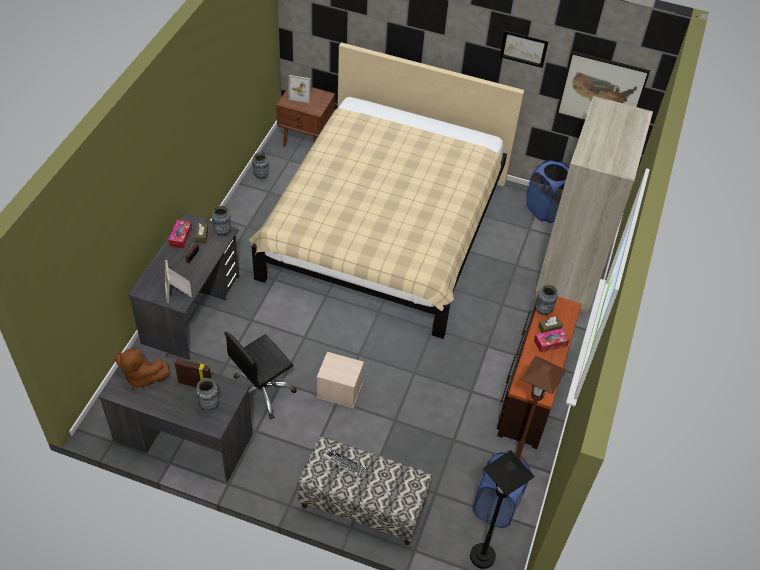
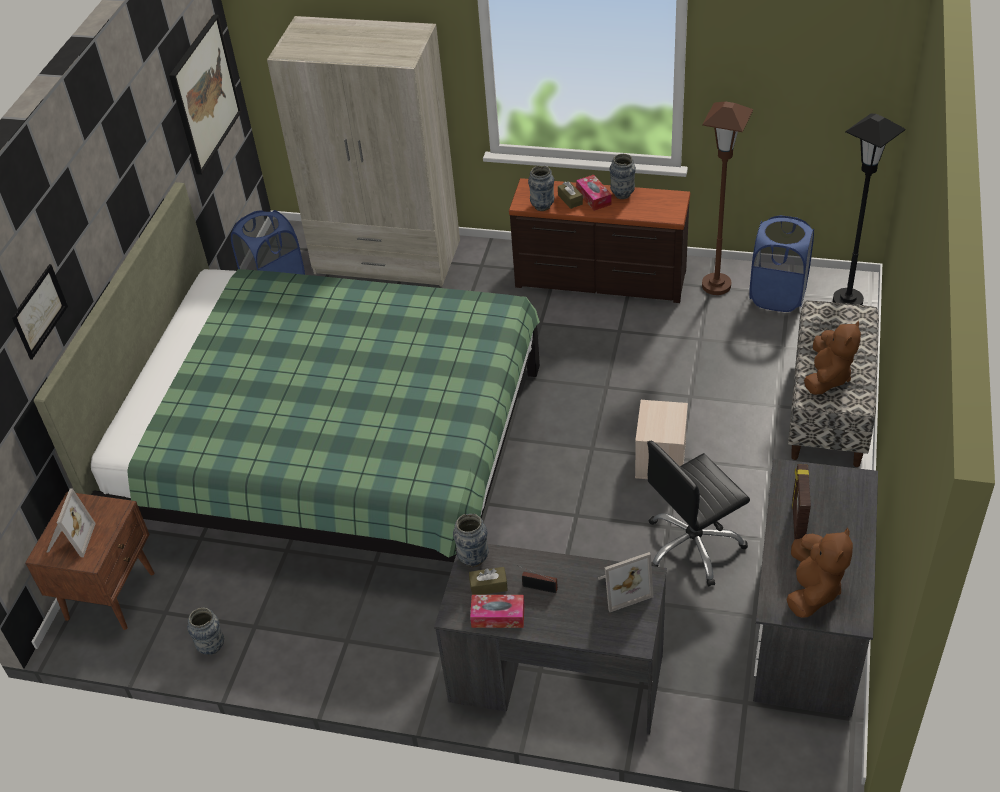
camera: 90 degrees left, 5 degrees down
(209, 405) = (827, 495): vase -> vase (622, 194)
(262, 392) = (693, 546): black office chair -> black office chair turned 105 degrees clockwise
(343, 464) = (827, 377): keyboard -> brown plush toy
(384, 229) = (333, 454): beige bed -> green bed
(523, 49) = (144, 131): picture -> picture (39, 311)

